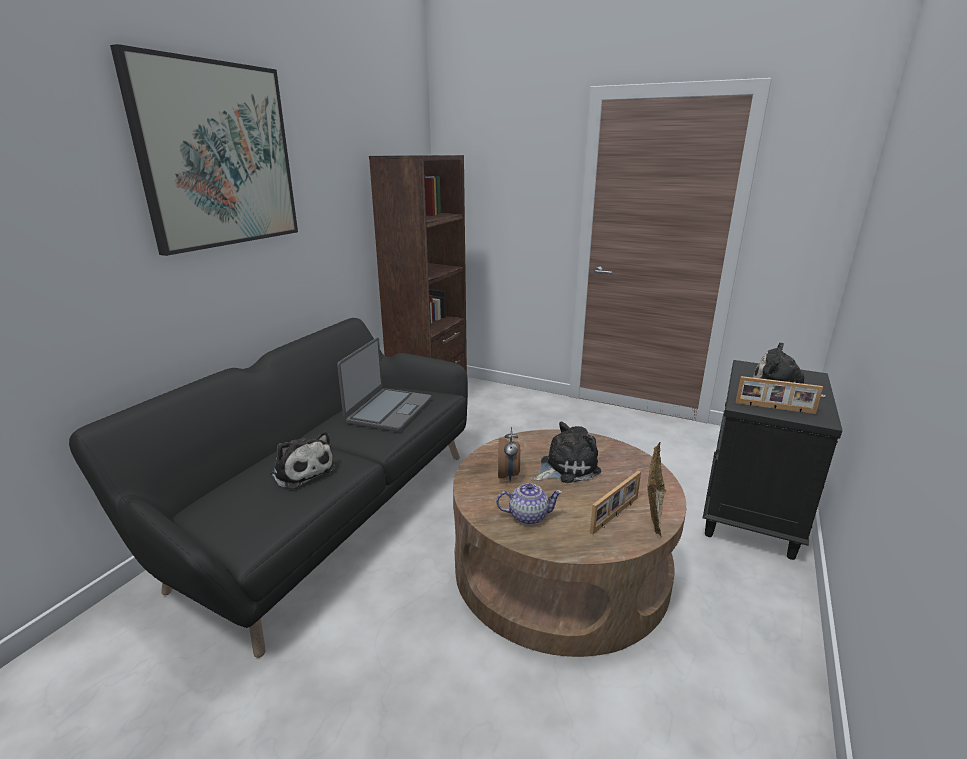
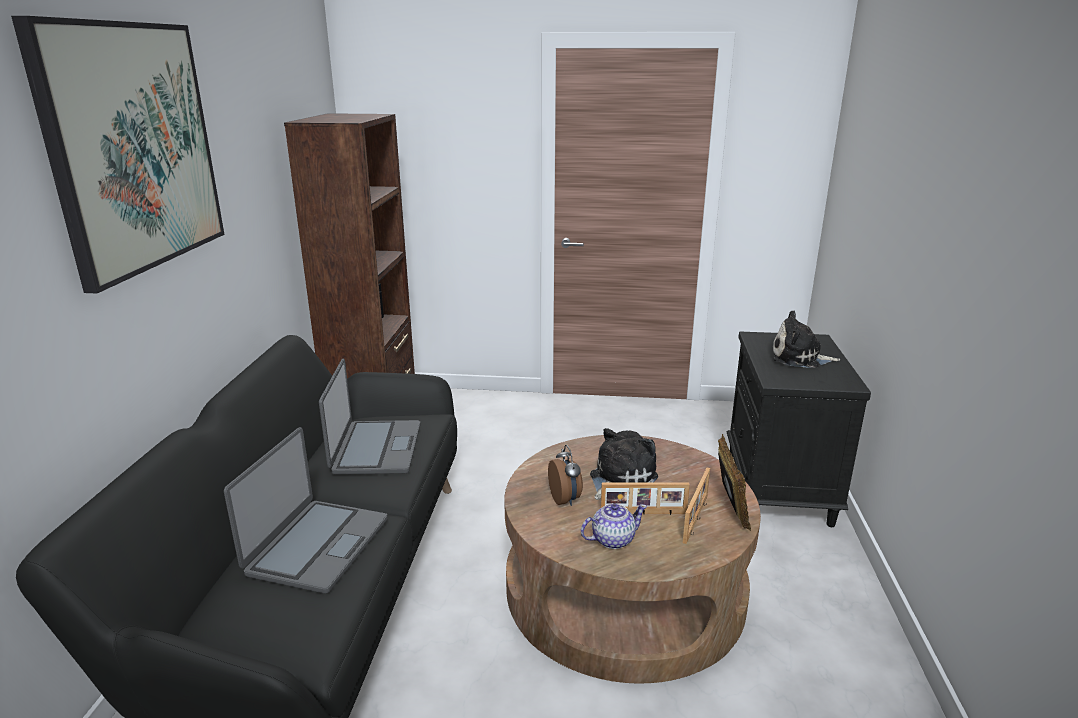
camera: 20 degrees left, 0 degrees up
(302, 471) = (317, 546): plush toy -> laptop
(774, 408) = (805, 379): picture frame -> picture frame (643, 513)

